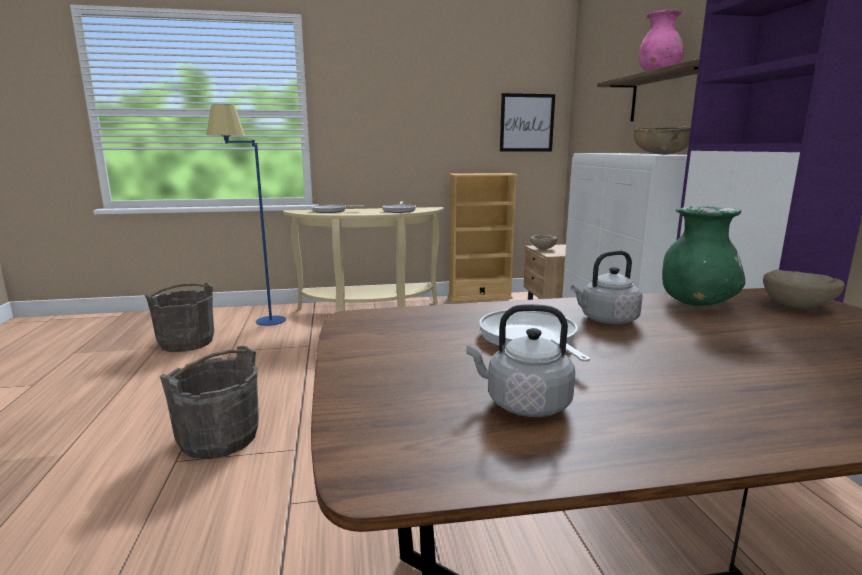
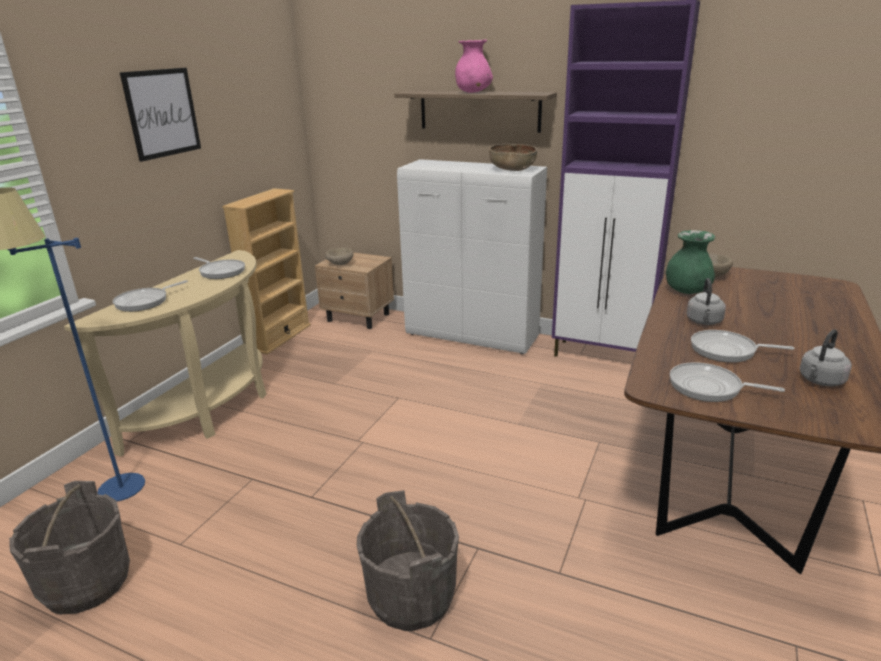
camera: 55 degrees left, 10 degrees up
(395, 341) = (709, 387): none -> frying pan
(526, 123) = (275, 127): picture -> picture (162, 113)

